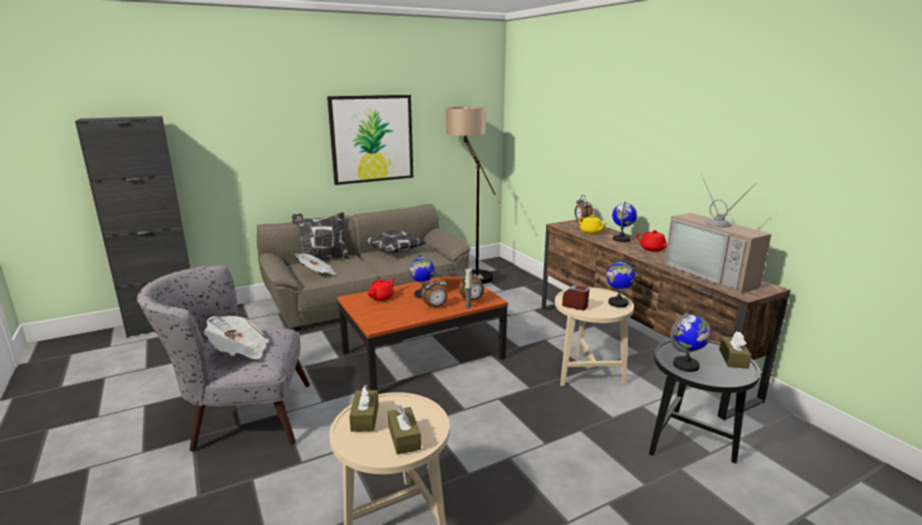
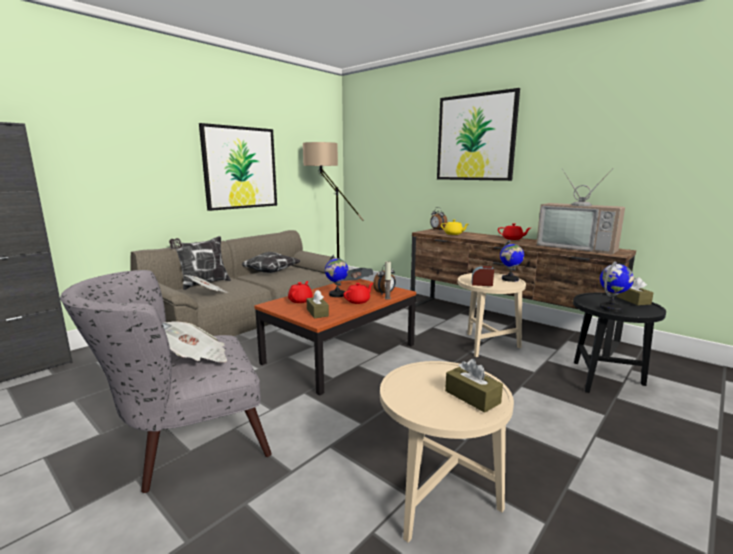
camera: 20 degrees left, 5 degrees down
(365, 418) = (412, 388): brown tissue box -> brown tissue box (317, 313)
(435, 306) = (358, 301): alarm clock -> red teapot
(621, 239) = (482, 236): globe -> none
(631, 115) = (475, 137): none -> picture

